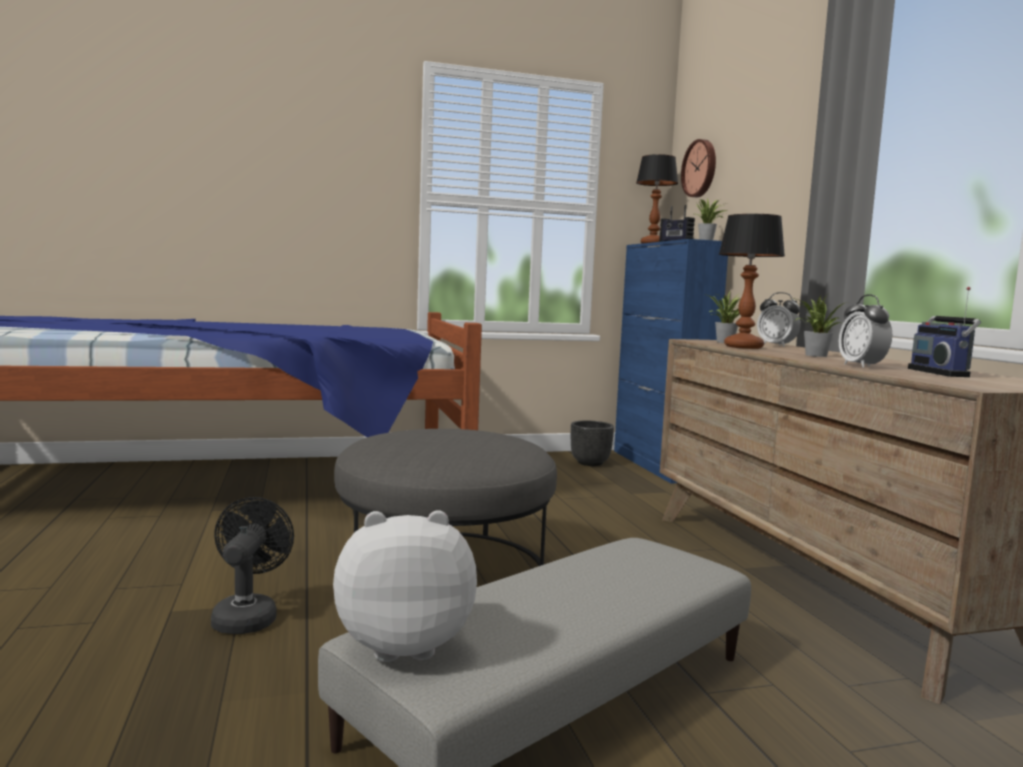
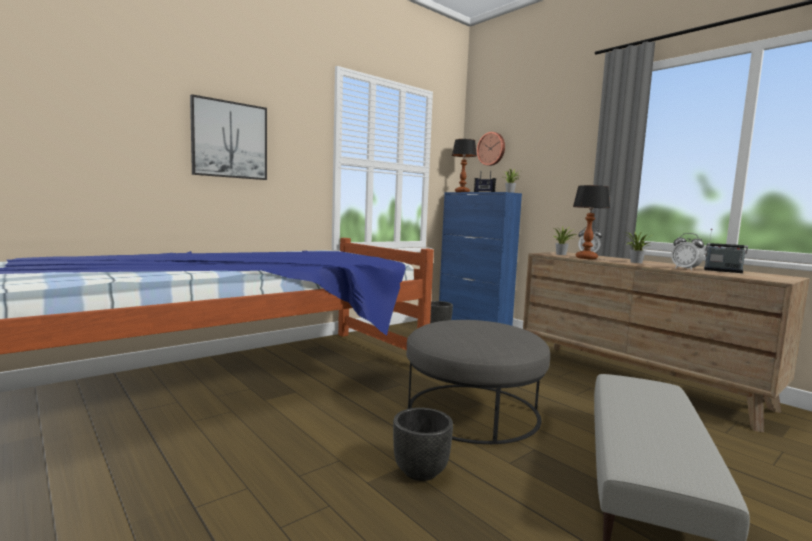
camera: 25 degrees left, 0 degrees up
(247, 616) = (420, 472): black fan -> black planter
(261, 176) = (229, 140): none -> picture
(404, 645) = (652, 465): plush toy -> none
(941, 373) = (723, 271): radio -> radio turned 150 degrees clockwise

